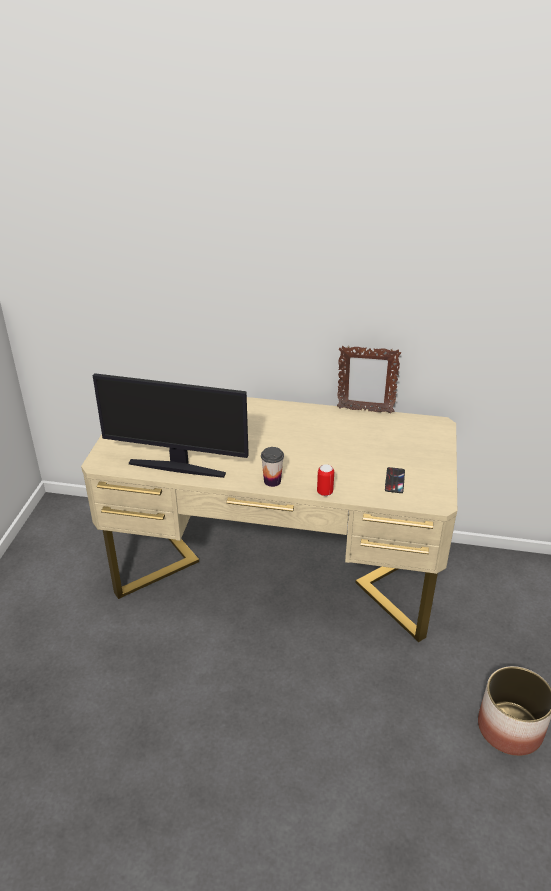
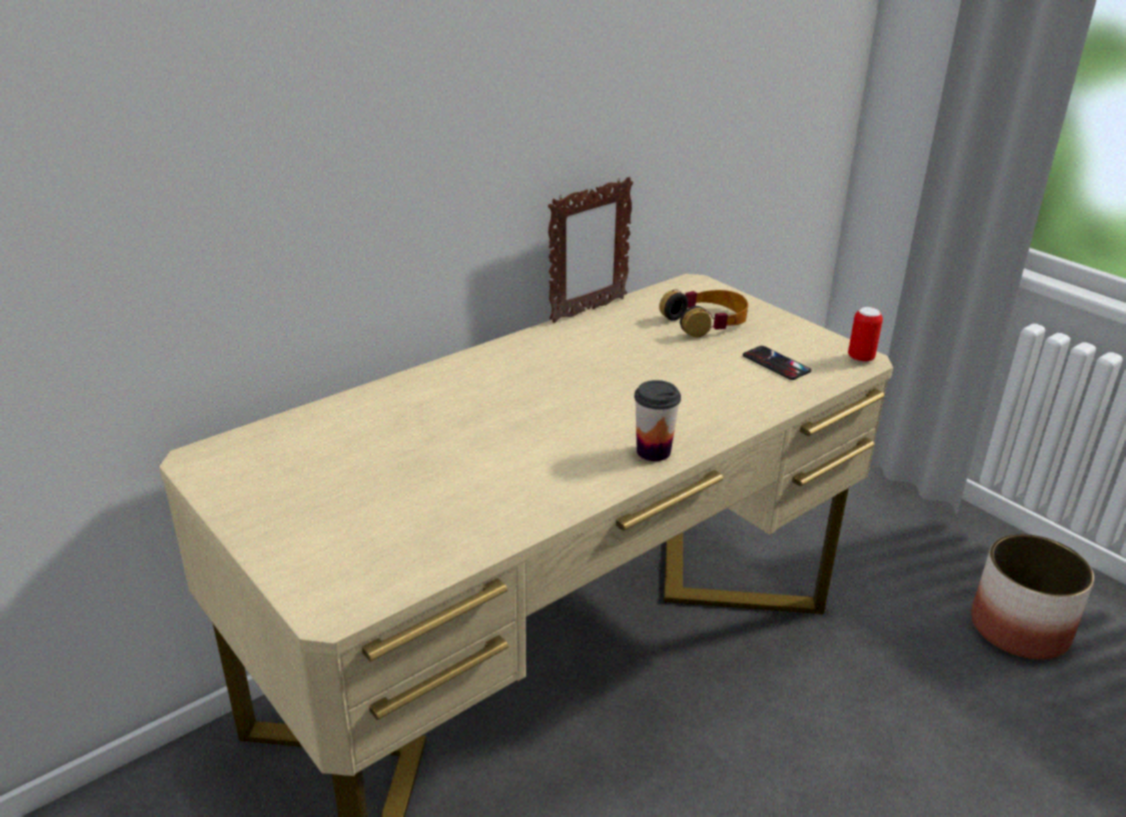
camera: 50 degrees left, 5 degrees down
(178, 467) = (484, 521): monitor -> none
(325, 492) = (738, 423): can -> can (860, 358)
(405, 444) = (706, 321): none -> headphones

